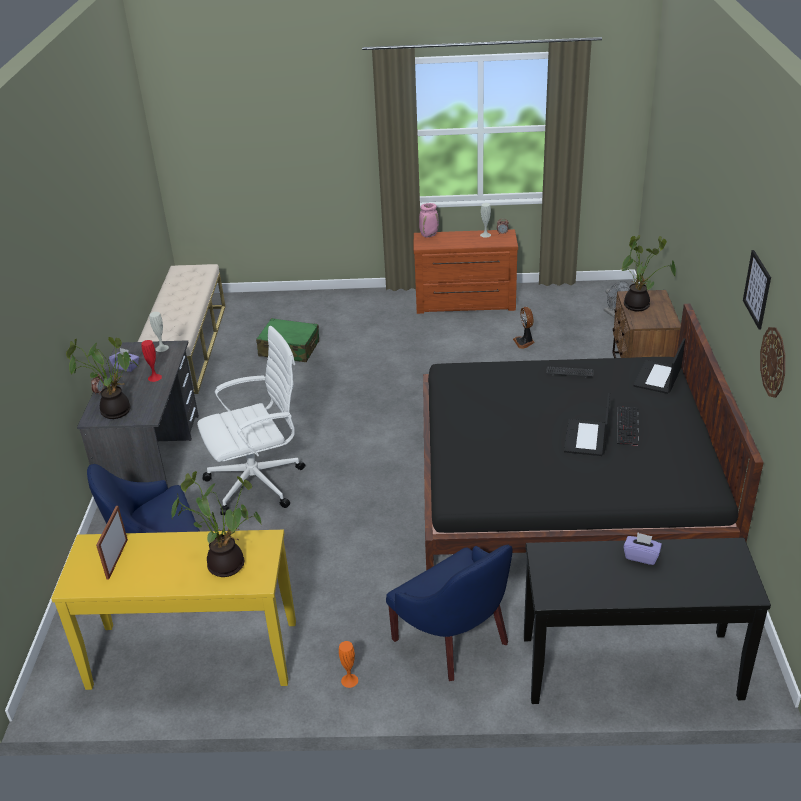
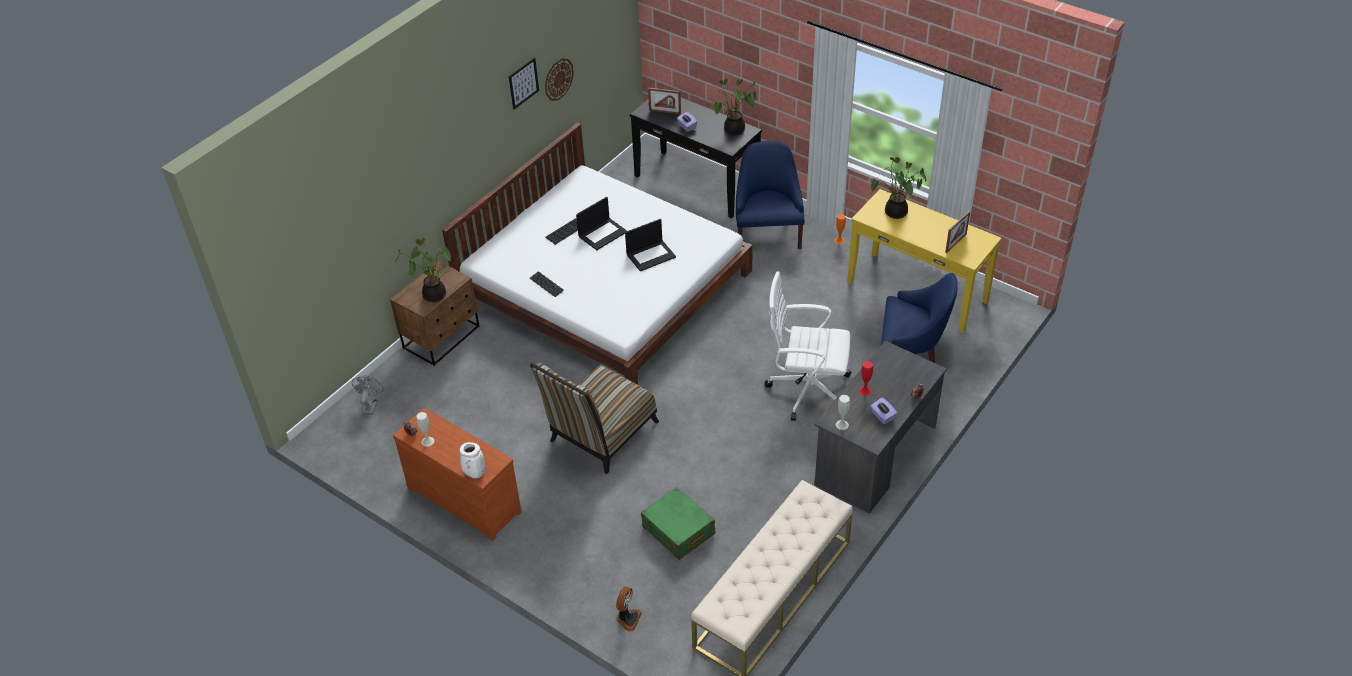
camera: 145 degrees left, 10 degrees up
(116, 410) = (910, 370): potted plant -> potted plant (733, 131)
(414, 371) = (599, 435): none -> chair
(429, 235) = (474, 473): pink vase -> white vase
(524, 342) = (479, 417): fan -> fan (627, 618)
(565, 479) = (604, 286): black bed -> white bed
(658, 378) = (499, 251): laptop -> laptop (651, 255)
(703, 565) = (665, 112): none -> picture frame

